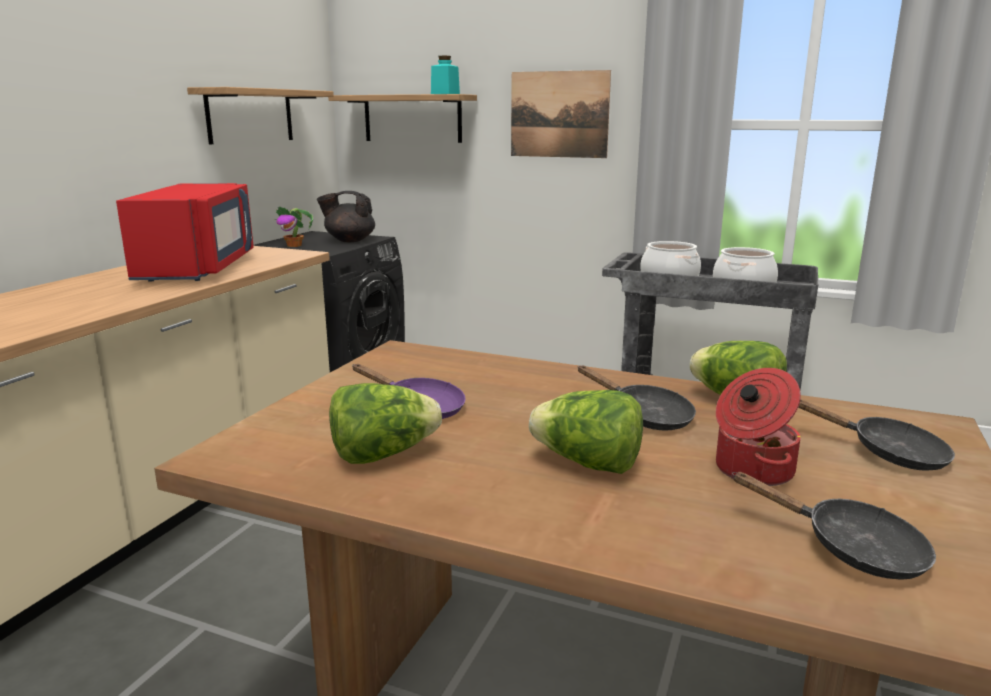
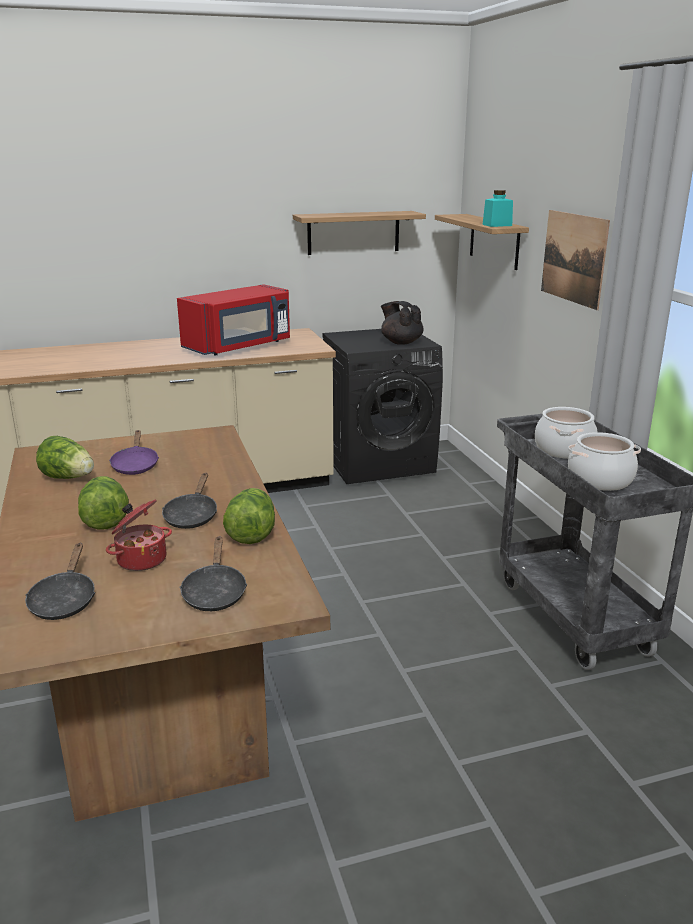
camera: 50 degrees right, 5 degrees up
(295, 245) = (357, 338): potted plant -> none

